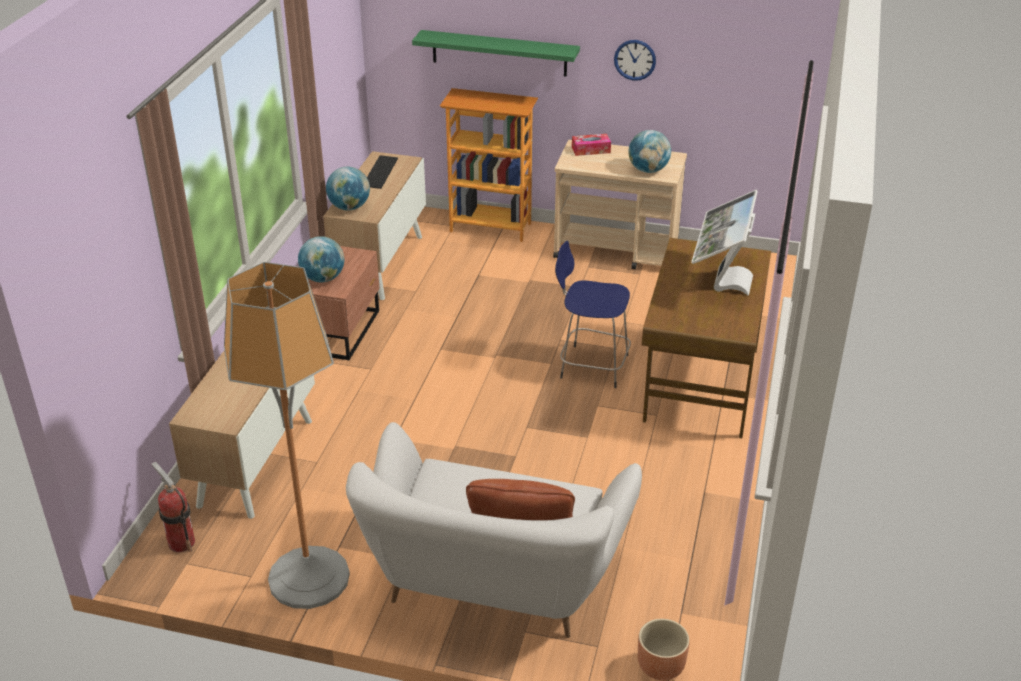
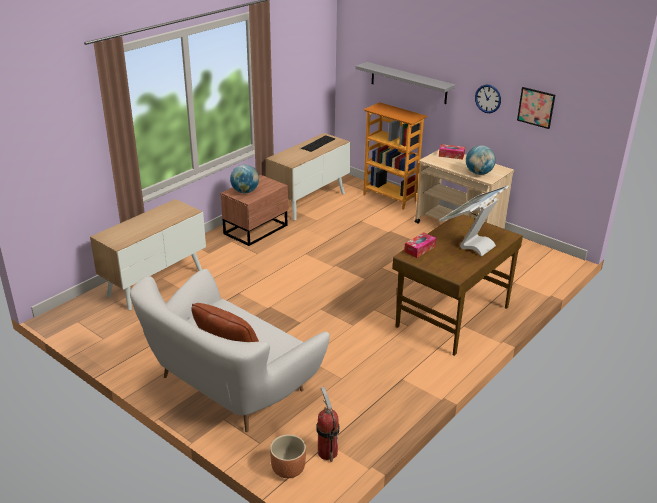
camera: 25 degrees right, 5 degrees down
(181, 542) = (84, 310): fire extinguisher -> fire extinguisher (327, 452)
(309, 578) = (131, 349): floor lamp -> none
(349, 207) = (284, 157): globe -> none
(499, 53) = (408, 83): green shelf -> grey shelf
(591, 366) = (389, 287): blue stool -> none
(667, 307) = (420, 249): none -> tissue box
(711, 62) = (536, 107): none -> picture

